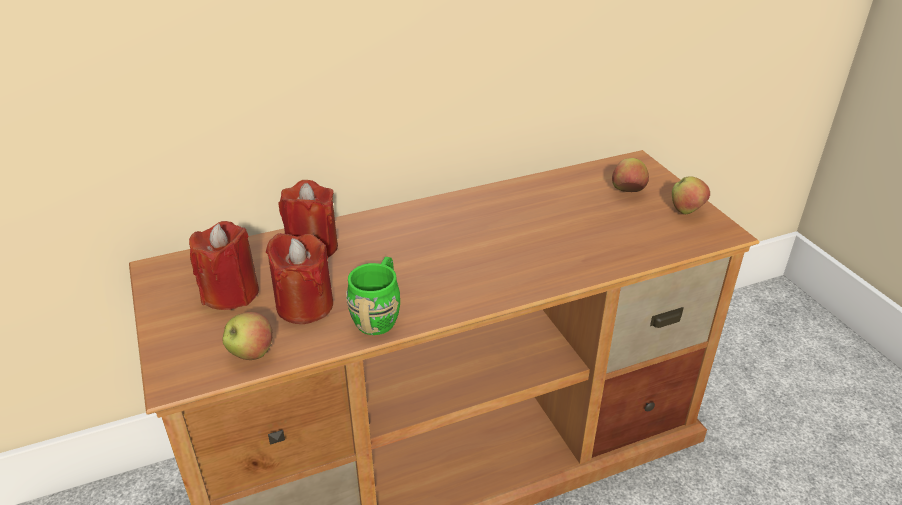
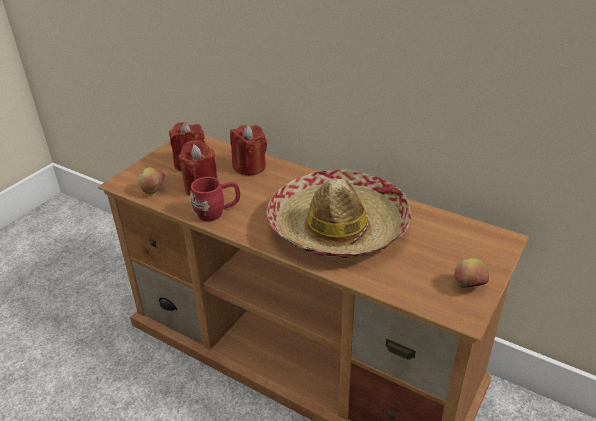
camera: 55 degrees right, 0 degrees up
(379, 314) = (217, 212): green mug -> red mug
(517, 239) = (338, 227): none -> hat
(627, 192) = (456, 250): apple -> none

